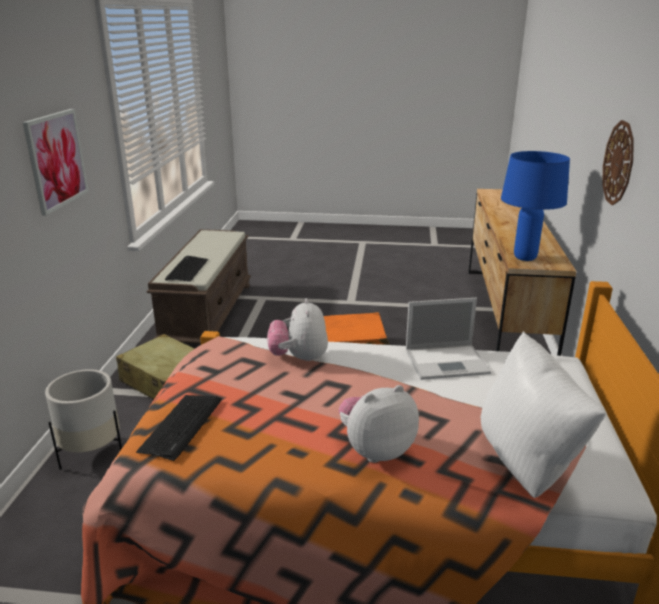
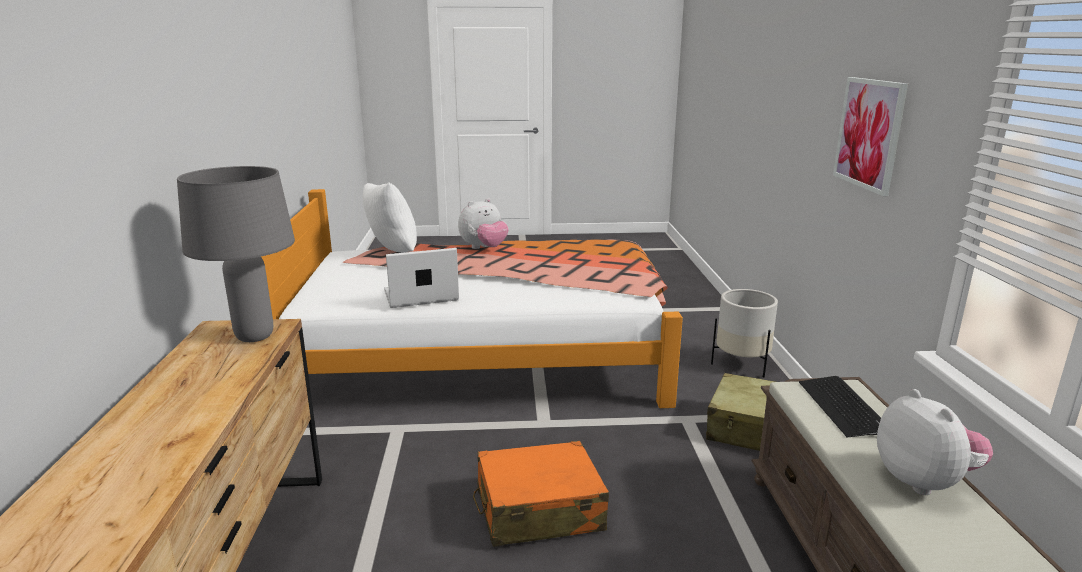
camera: 170 degrees right, 5 degrees down
(182, 426) = (613, 250): keyboard -> none
(299, 359) = (559, 289): plush toy -> plush toy (924, 481)
(524, 257) = (254, 337): blue table lamp -> grey table lamp
(619, 163) = (182, 143): wall clock -> none

